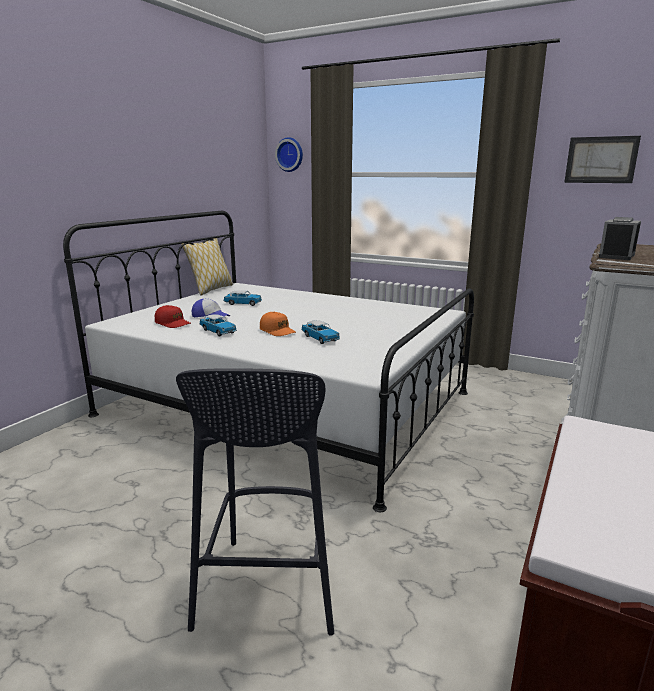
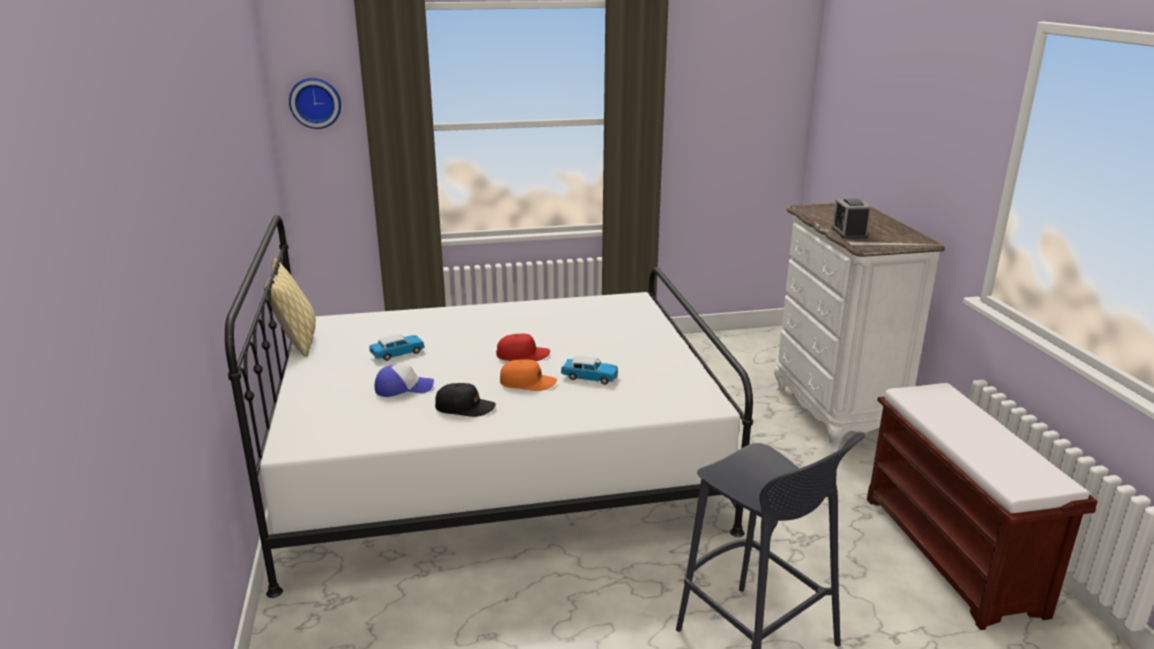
camera: 40 degrees left, 5 degrees up
(172, 323) = (380, 416): red cap -> red cap (522, 355)
(218, 331) = (465, 407): toy car -> black cap
(601, 160) = (724, 101): picture -> none

